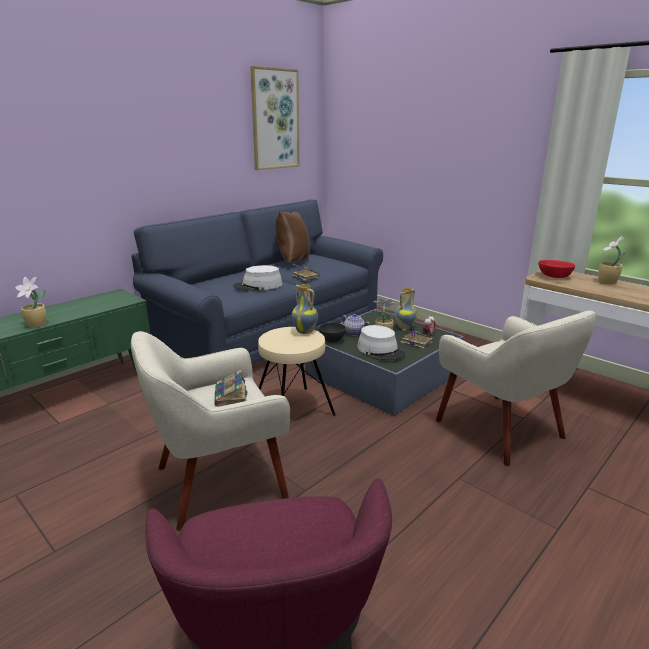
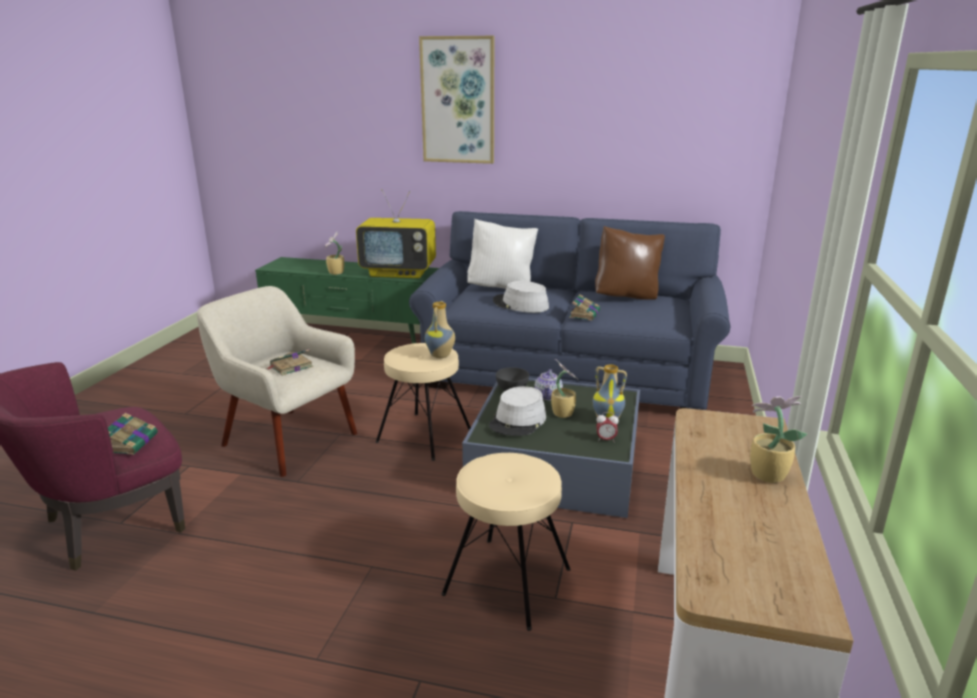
camera: 60 degrees right, 0 degrees up
(101, 302) = (399, 273): none -> television
(212, 282) = (502, 288): none -> white pillow
(275, 119) = (680, 107): picture -> picture (458, 101)
(416, 342) = (570, 436): book -> book (131, 442)
(501, 429) = (506, 581): beige armchair -> beige stool
(554, 276) = (726, 428): red bowl -> none

